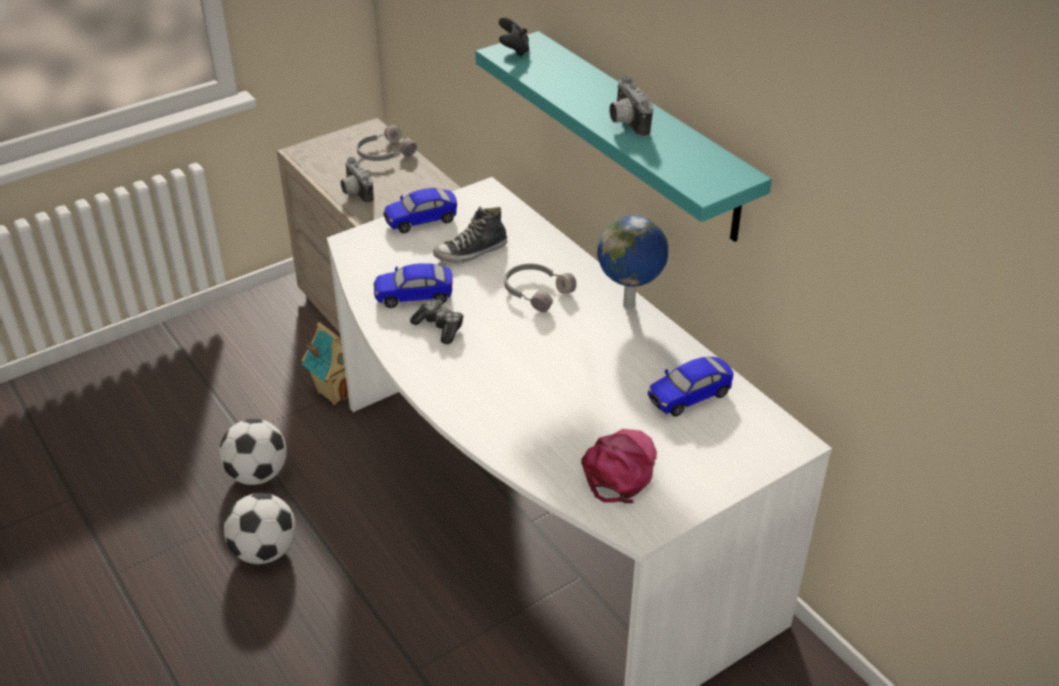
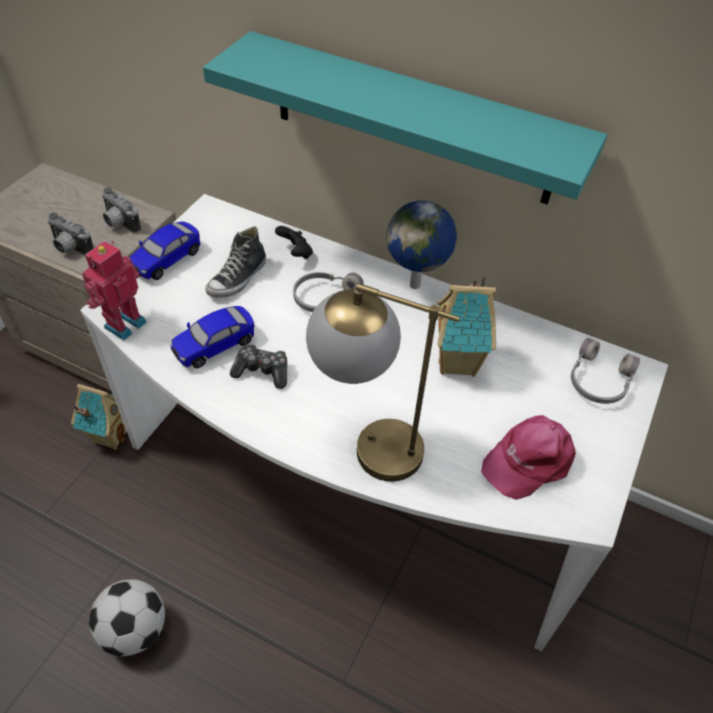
camera: 30 degrees left, 10 degrees up
(257, 474) = (81, 551): football -> none
(353, 257) = (123, 323): none -> toy robot
(384, 153) = (73, 197): grey headphones -> grey headphones (598, 380)
(485, 407) = (366, 444): none -> table lamp
(514, 50) = (244, 57): black game controller -> black game controller (296, 253)
(618, 377) = (459, 363): none -> toy house
(620, 469) = (528, 460): pink cap -> pink cap turned 120 degrees counterclockwise
(625, 123) = (425, 111): camera -> camera (119, 223)
(689, 397) = (529, 359): toy car -> none

